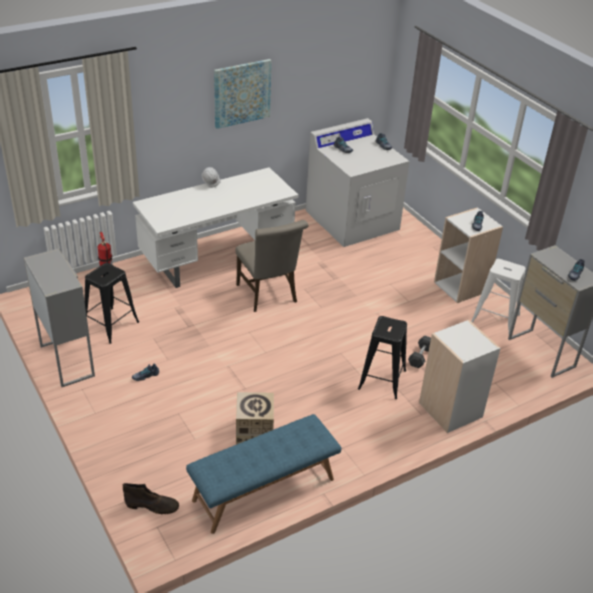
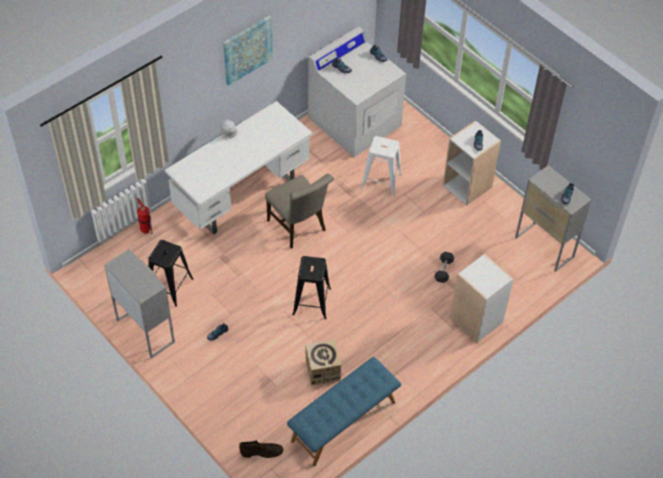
camera: 10 degrees left, 15 degrees up
(382, 380) = (415, 300): black stool -> black stool (311, 302)
(495, 318) = (501, 216): white stool -> white stool (381, 181)

